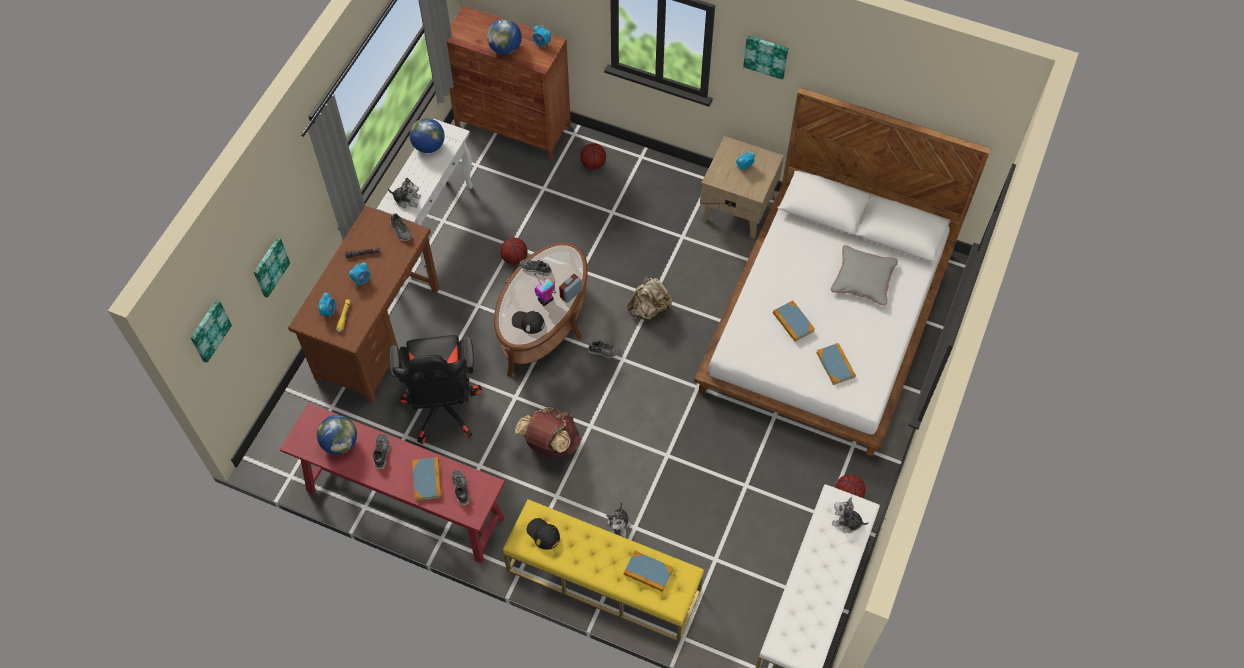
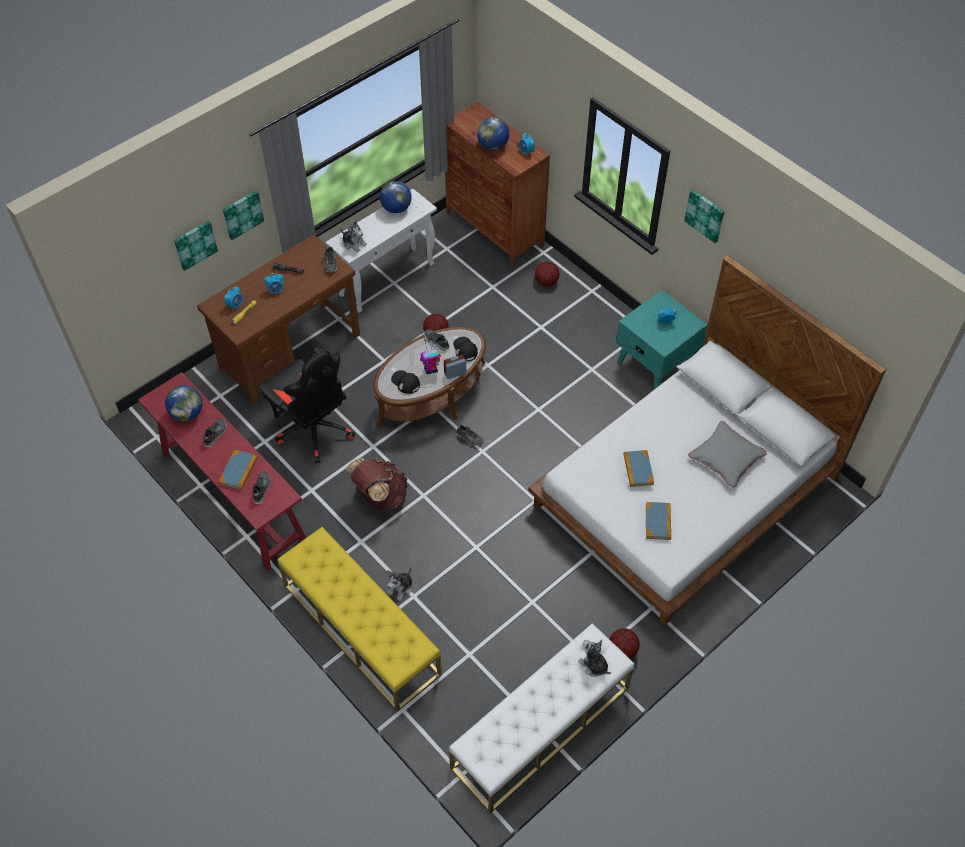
camera: 25 degrees right, 5 degrees down
(209, 330) = (110, 270): picture -> picture (242, 214)
(442, 401) = (310, 425): black office chair -> black office chair turned 60 degrees counterclockwise
(543, 534) = (317, 560): black cap -> black cap (465, 349)
(648, 572) = (388, 631): book -> none
(649, 309) = (529, 418): beige backpack -> none
(738, 209) = (656, 364): beige nightstand -> turquoise nightstand

